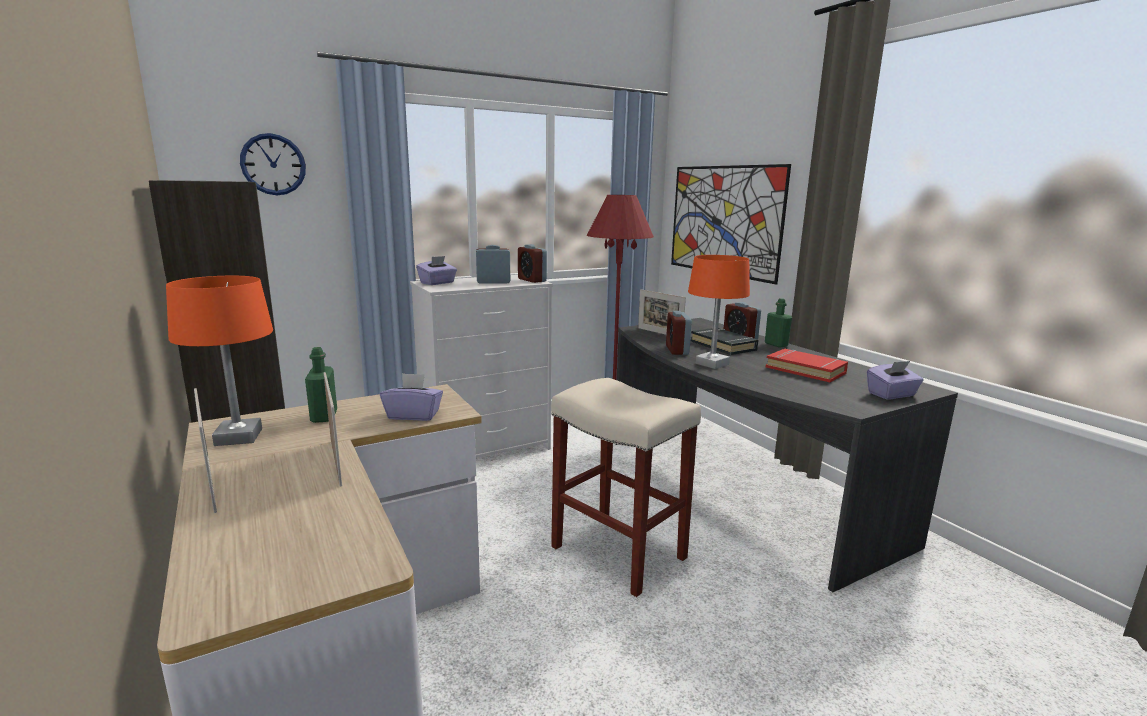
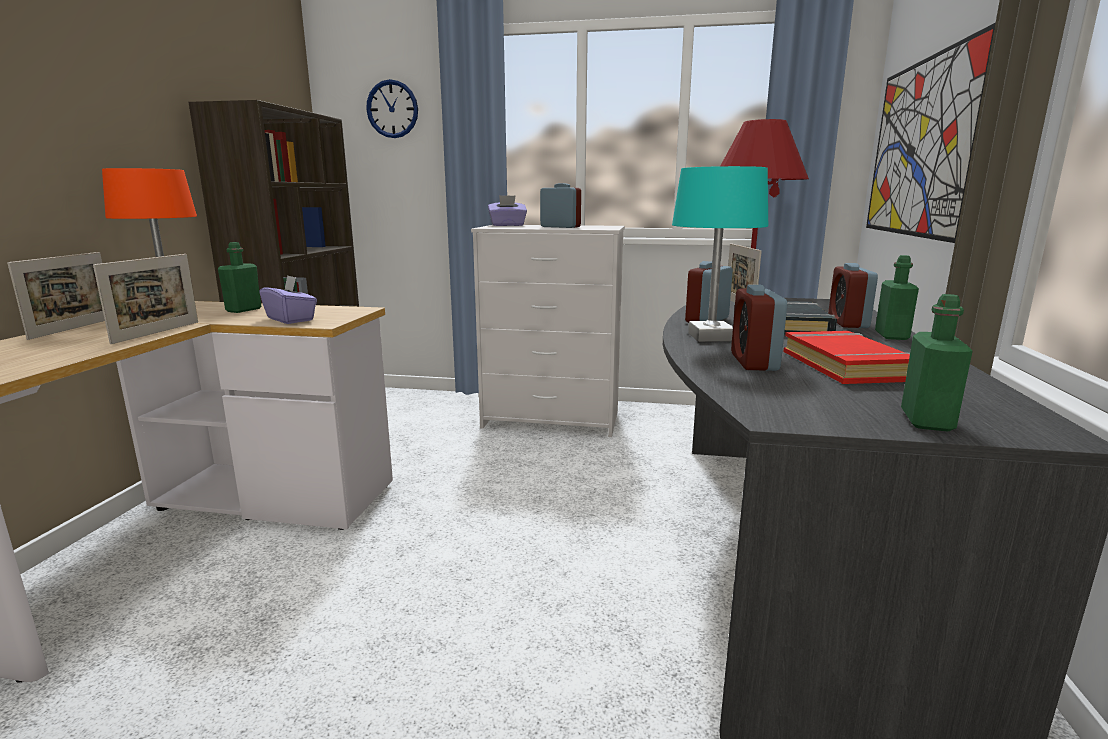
camera: 40 degrees right, 0 degrees up
(532, 280) = (607, 227): alarm clock -> alarm clock (754, 362)
(616, 552) = (518, 552): beige stool -> none
(711, 364) = (710, 337): orange table lamp -> turquoise table lamp
(892, 394) = (926, 421): purple tissue box -> green bottle

